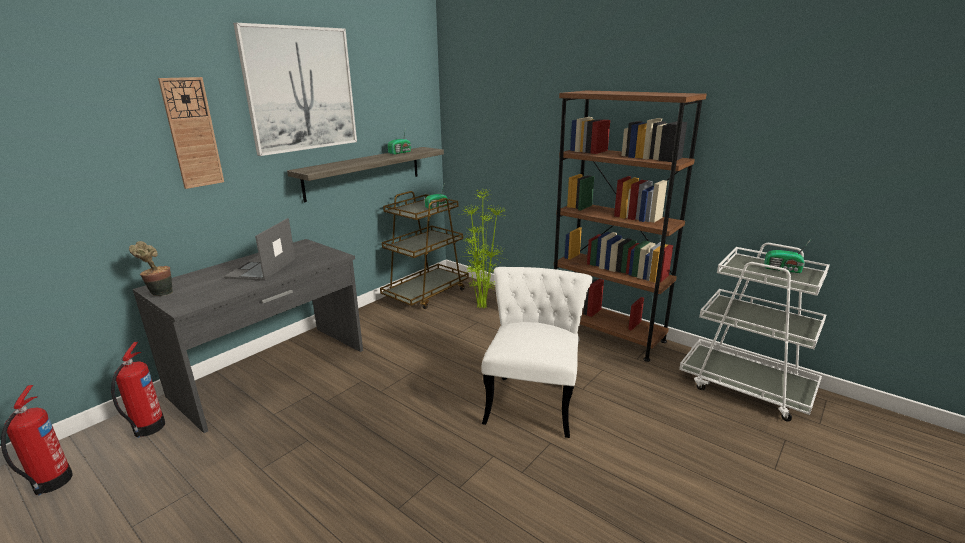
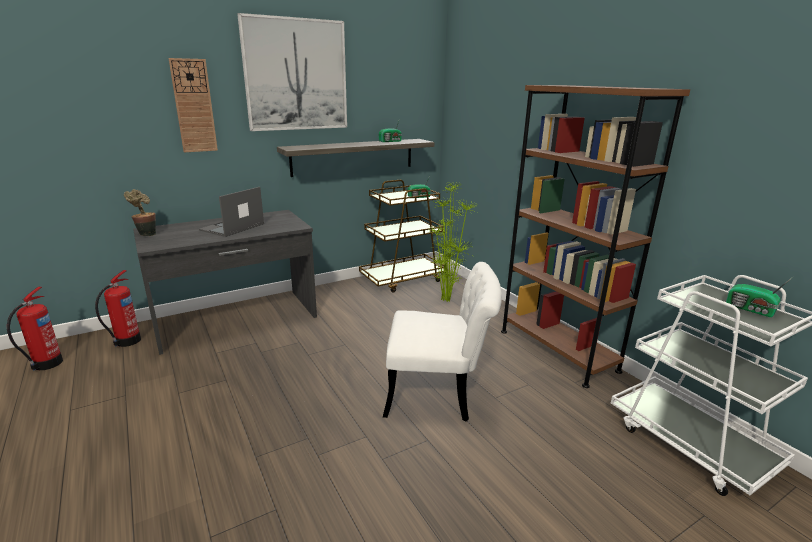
camera: 20 degrees right, 0 degrees up
(533, 398) = (439, 394): white chair -> white chair turned 60 degrees clockwise

